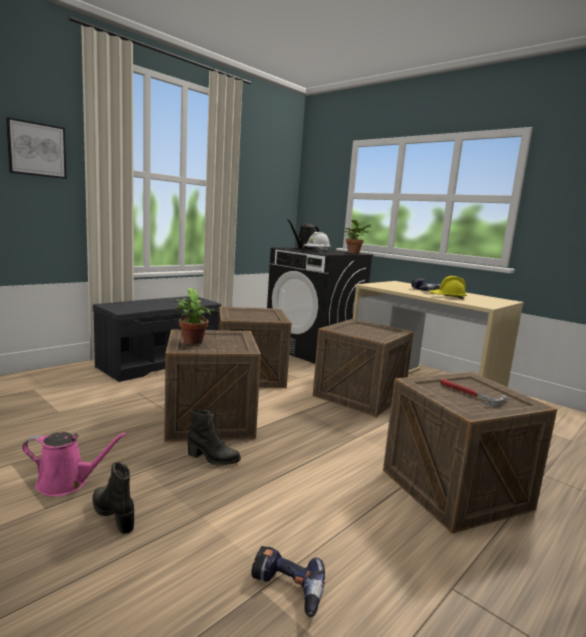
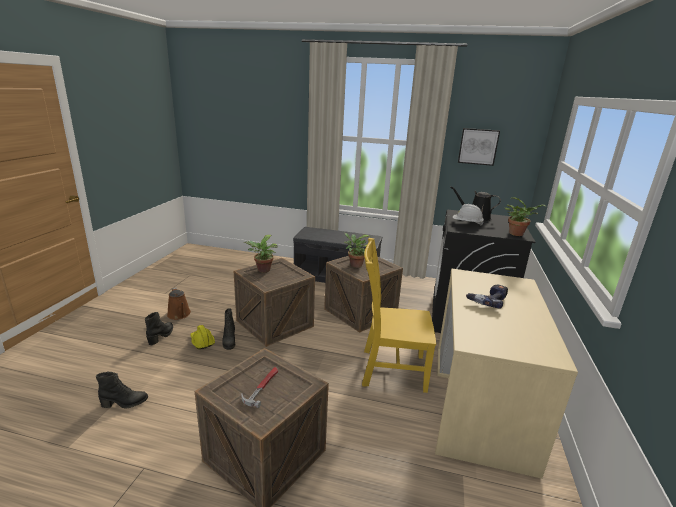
camera: 60 degrees right, 10 degrees up
(36, 149) = (287, 127): picture -> picture (478, 146)
(67, 483) = (179, 315): pink watering can -> brown watering can
(245, 317) = (354, 265): none -> potted plant
(286, 590) = (124, 403): power drill -> black boot
(359, 396) = (390, 369): crate -> yellow chair
(447, 297) = (479, 317): yellow hard hat -> yellow hard hat (202, 341)

